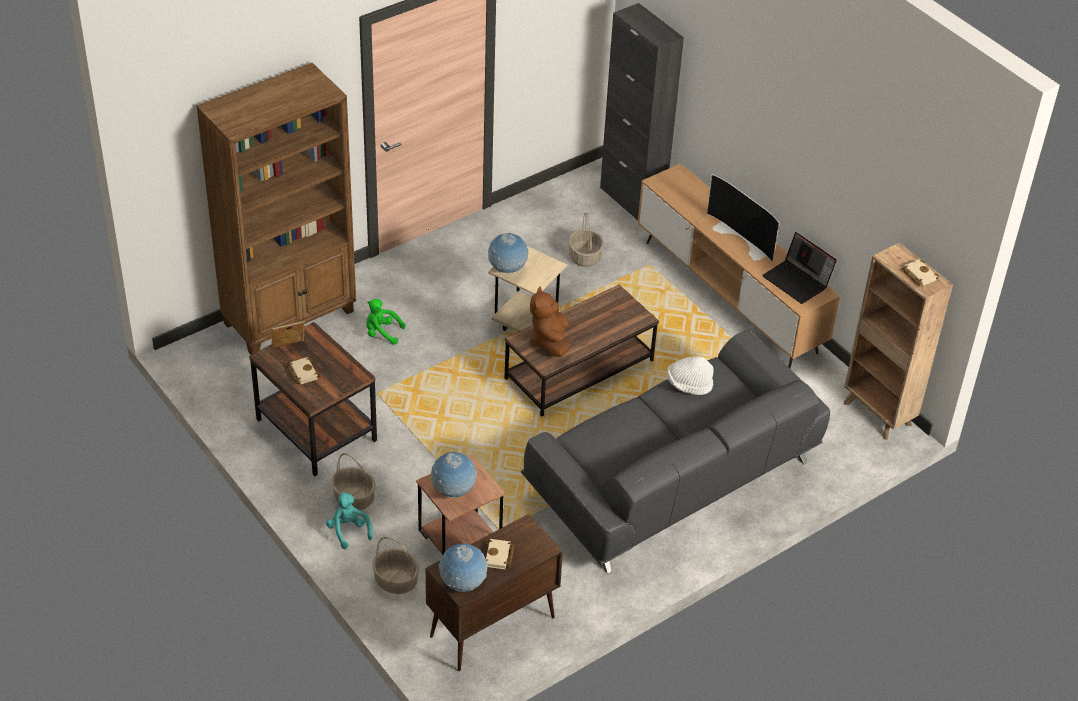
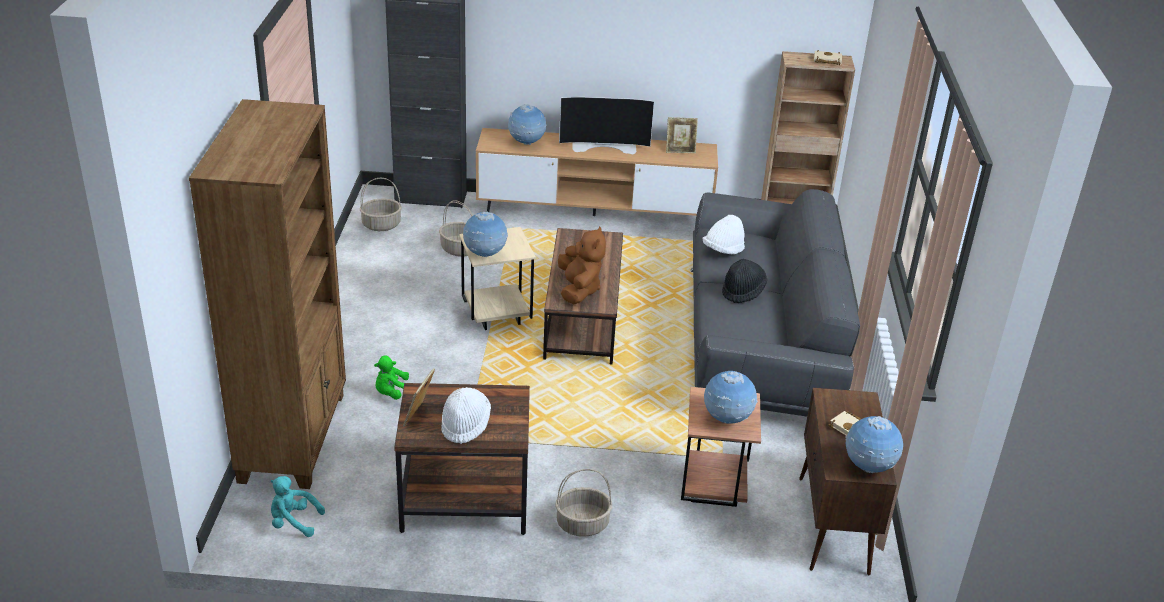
camera: 50 degrees left, 10 degrees down
(302, 372) = (465, 425): beige book -> white hat
(348, 531) = (621, 551): turquoise plush toy -> turquoise plush toy (293, 522)
(395, 581) = (717, 555): basket -> basket (381, 225)
(550, 341) = (579, 290): brown plush toy -> brown plush toy turned 135 degrees counterclockwise
(643, 424) = (743, 291): none -> black hat
(688, 198) = (526, 143): none -> globe
(797, 281) = (680, 150): laptop -> picture frame

